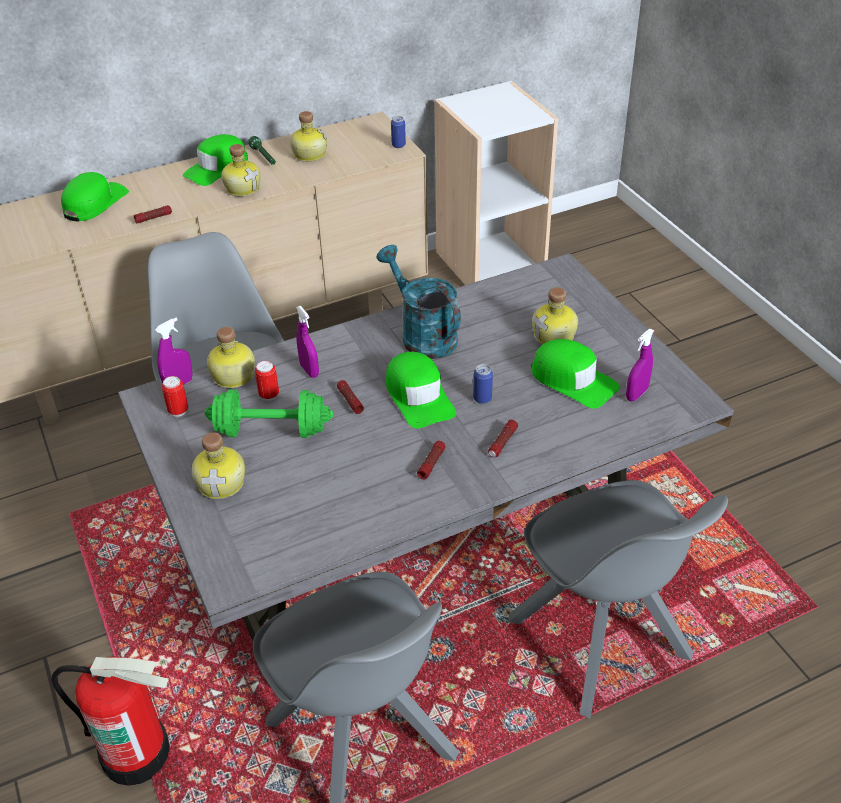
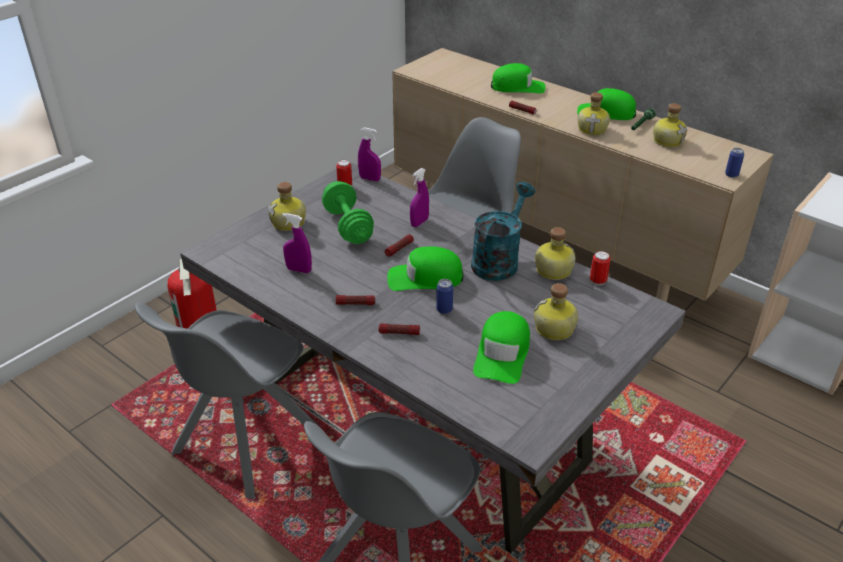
camera: 65 degrees right, 5 degrees down
(232, 376) = (391, 195): bottle -> bottle (552, 270)
(269, 395) = (382, 214): can -> can (597, 281)
(419, 396) = (425, 278): green cap -> green cap turned 45 degrees clockwise
(636, 394) = (512, 397): purple spray bottle -> purple spray bottle (299, 270)

